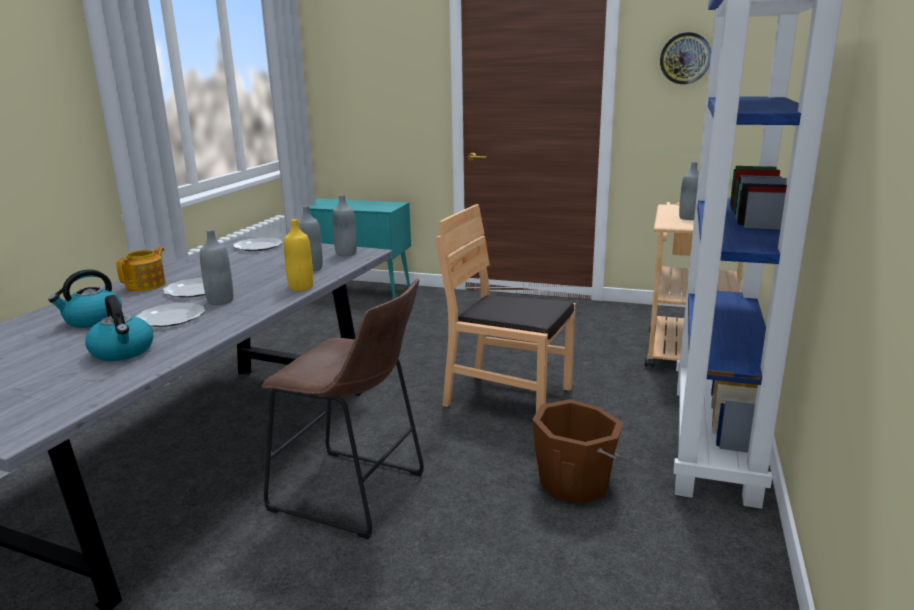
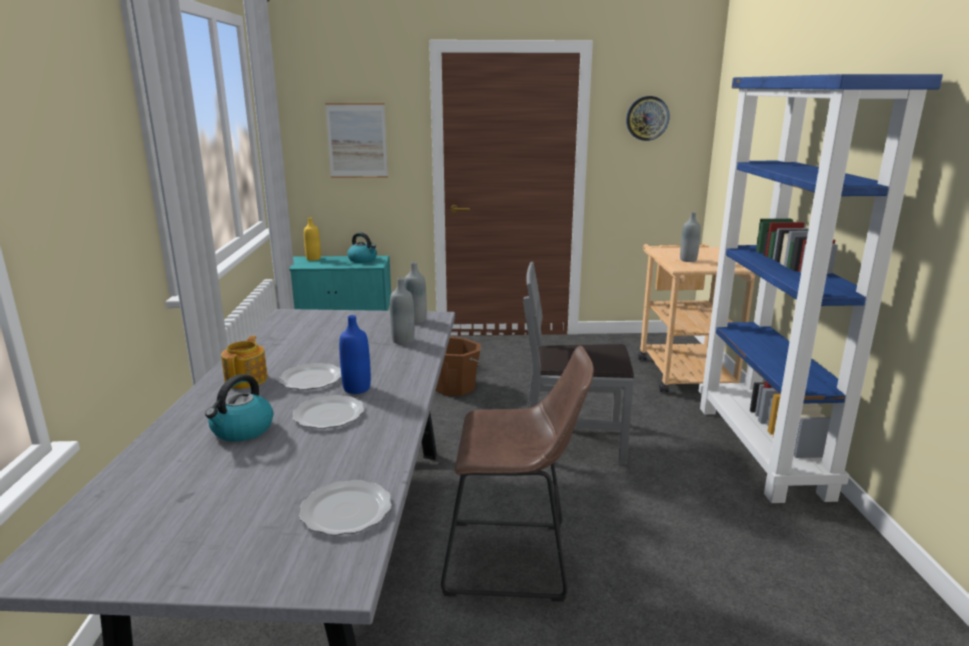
camera: 20 degrees left, 0 degrees up
(123, 351) = (330, 462): kettle -> kettle (363, 260)
(220, 301) = (357, 388): grey bottle -> blue bottle
(258, 246) = (311, 320): plate -> plate (346, 510)
(301, 287) = (420, 363): yellow bottle -> yellow bottle (313, 259)
(381, 86) = (357, 141): none -> picture
(508, 398) = (573, 439): brown chair -> grey chair
(575, 482) = (690, 508): brown bucket -> brown bucket (455, 386)

